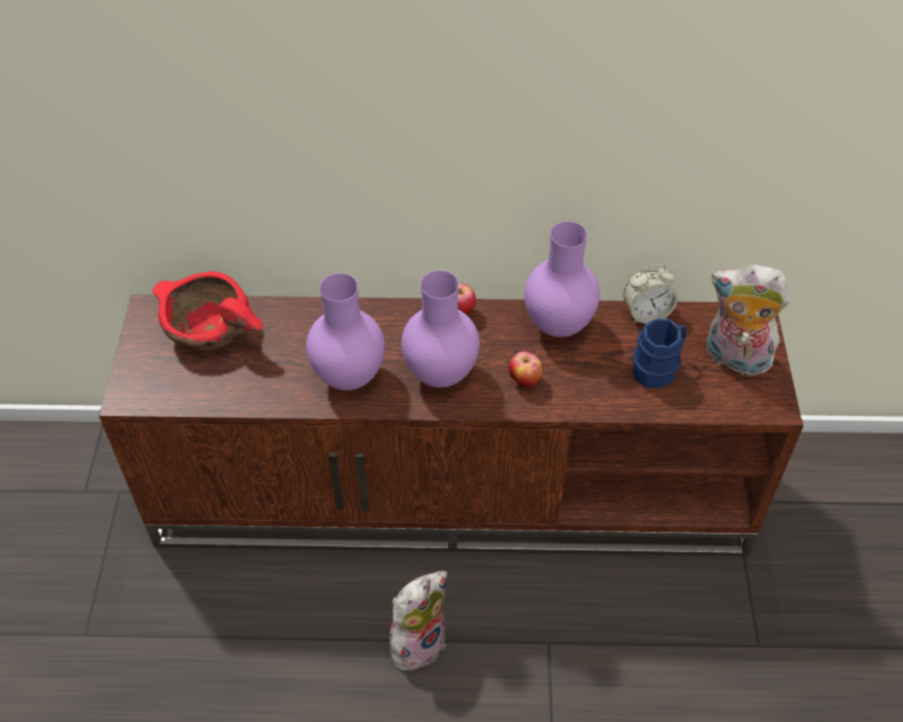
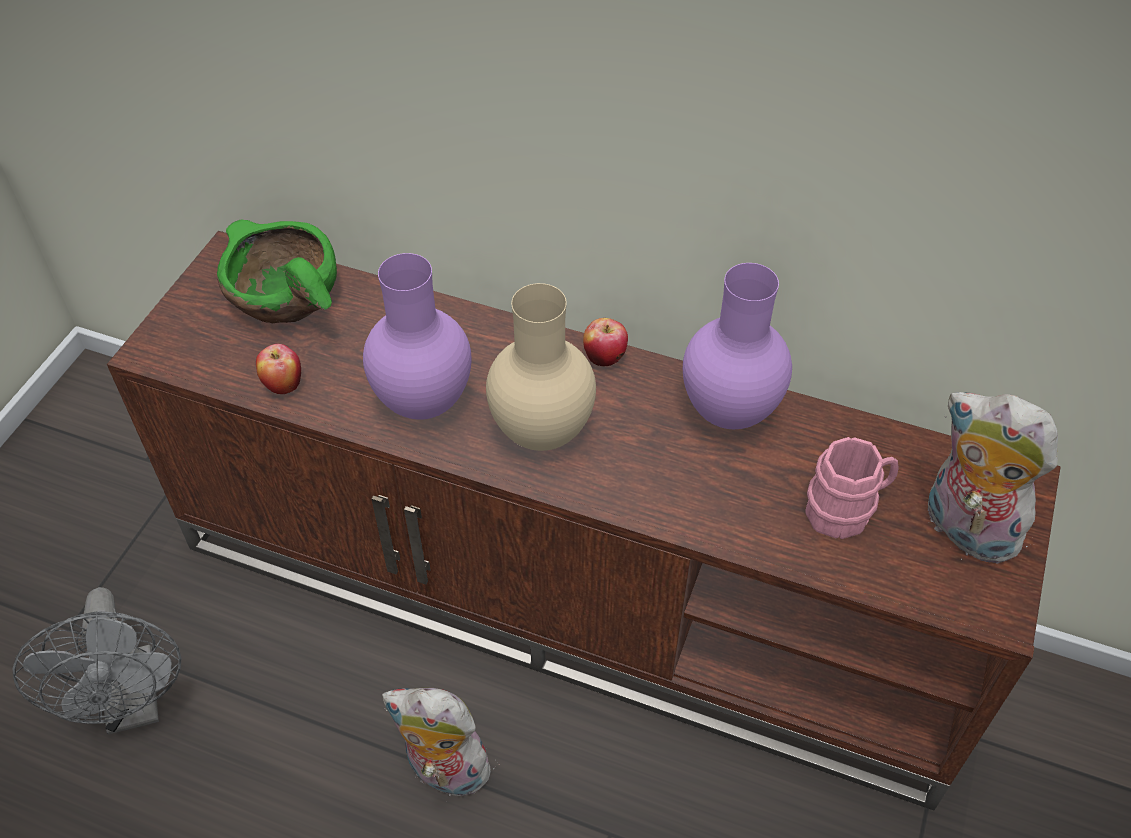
camera: 20 degrees right, 0 degrees up
(165, 672) = (134, 705): none -> grey fan
(209, 330) = (284, 296): red bowl -> green bowl
(417, 640) = (444, 771): plush toy -> plush toy turned 135 degrees counterclockwise
(442, 374) = (544, 433): purple vase -> beige vase
(524, 381) = (649, 473): apple -> apple (283, 385)
(646, 314) = (861, 430): alarm clock -> none
(658, 367) = (846, 509): blue mug -> pink mug

